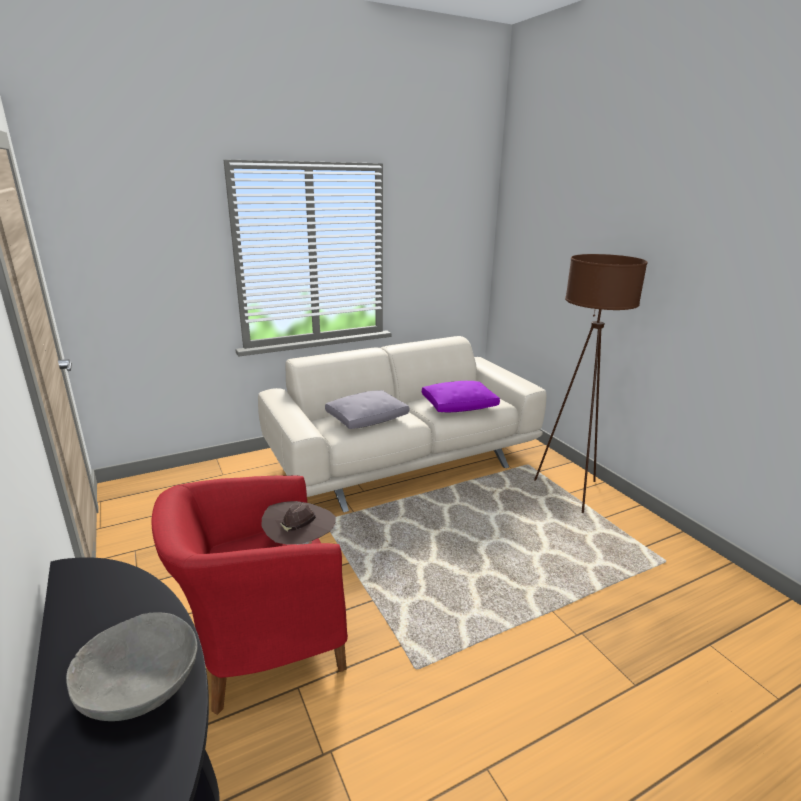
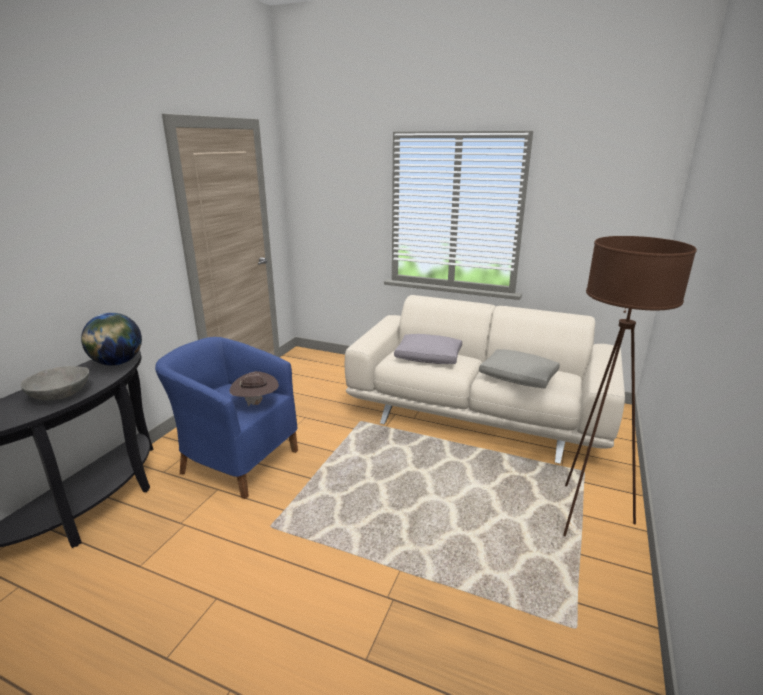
camera: 50 degrees right, 0 degrees up
(116, 591) = (117, 363): none -> globe
(261, 645) = (236, 460): red armchair -> blue armchair
(459, 406) = (518, 378): purple pillow -> grey pillow

